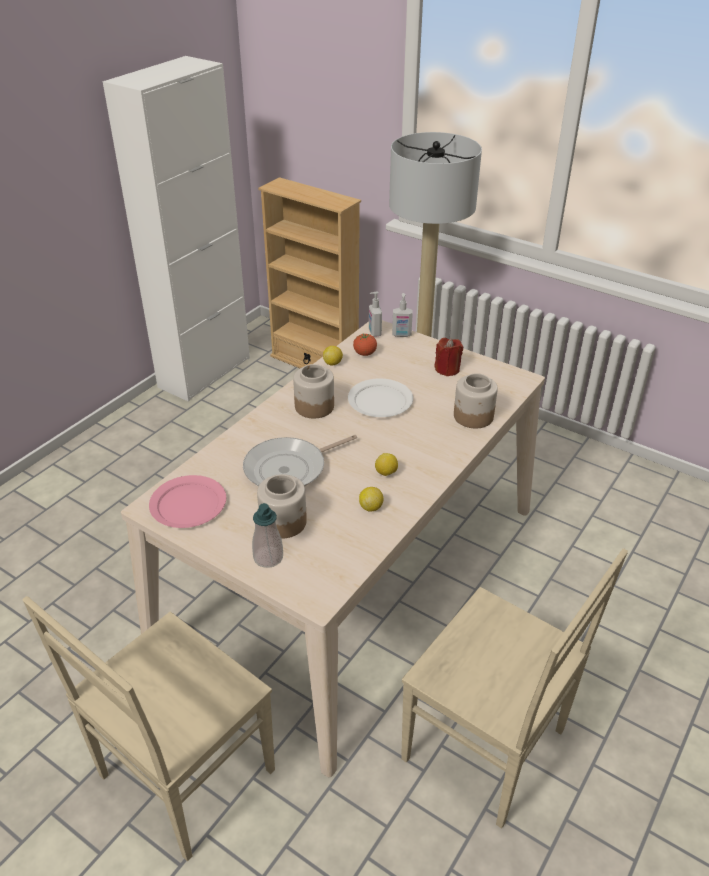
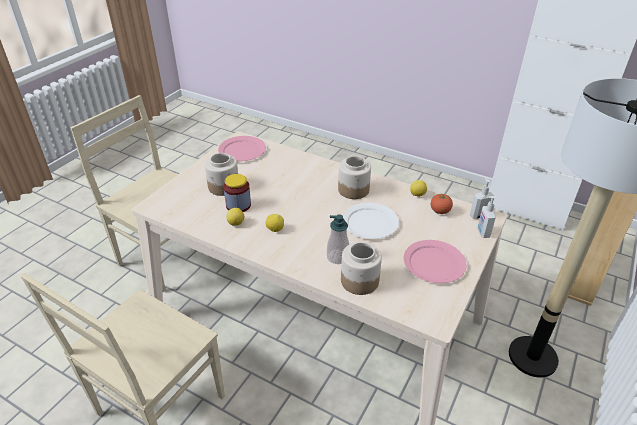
camera: 85 degrees right, 0 degrees up
(268, 557) = (192, 184): soap dispenser -> soap dispenser (337, 257)
(289, 469) = (277, 185): frying pan -> none
(331, 506) = (238, 205): none -> jar
(447, 369) = (434, 264): red candle -> pink plate

